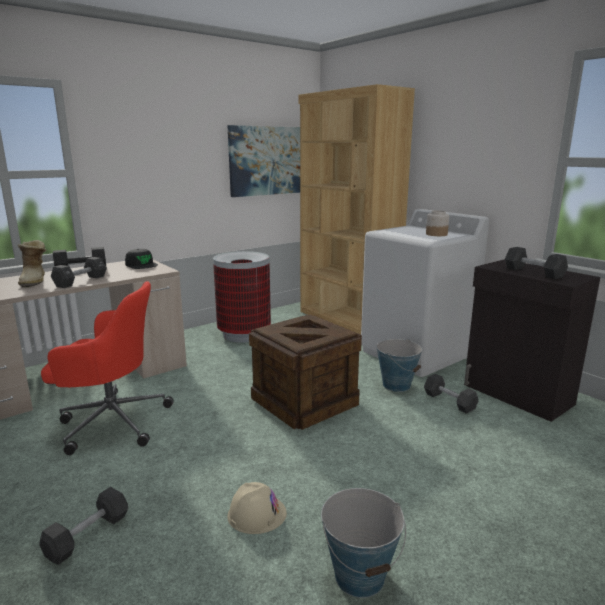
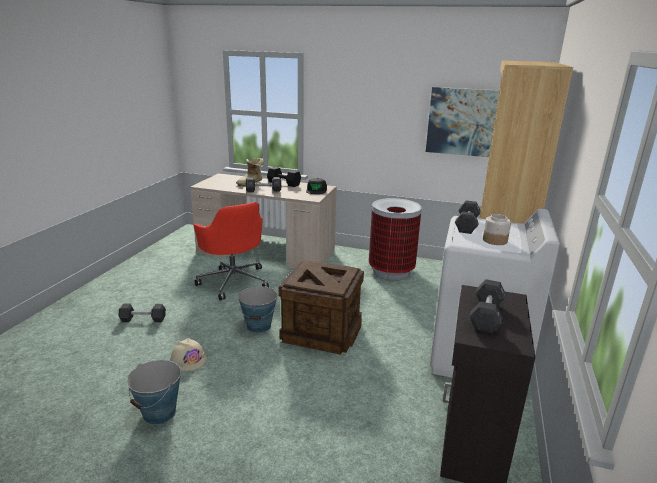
camera: 55 degrees right, 5 degrees up
(396, 385) = (399, 364): bucket -> bucket (259, 326)
(449, 401) = (404, 400): black dumbbell -> black dumbbell (466, 225)

